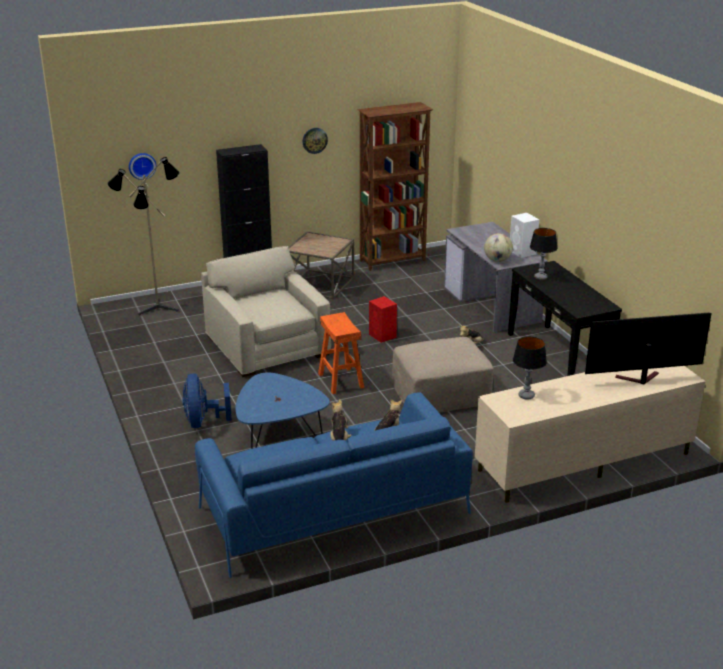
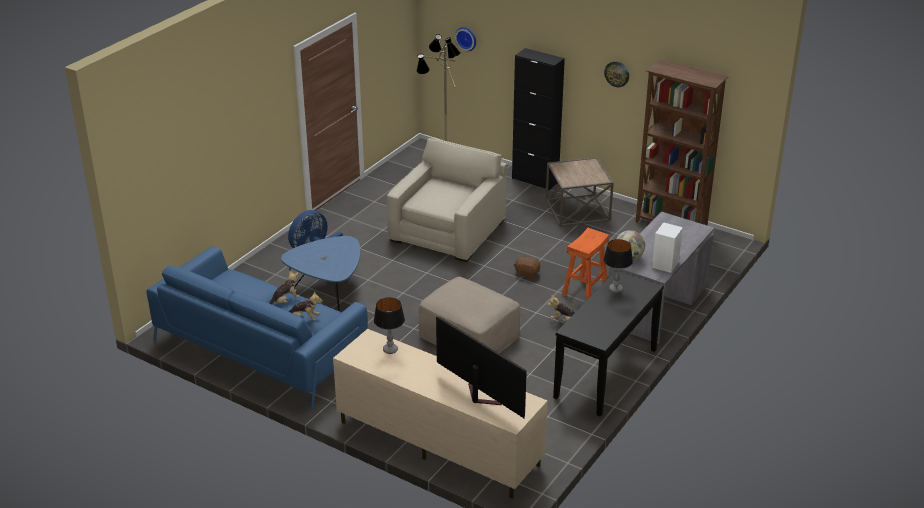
camera: 55 degrees right, 5 degrees up
(340, 380) = (433, 283): orange stool -> orange stool (584, 290)
(383, 336) = (527, 274): red speaker -> brown plush toy

